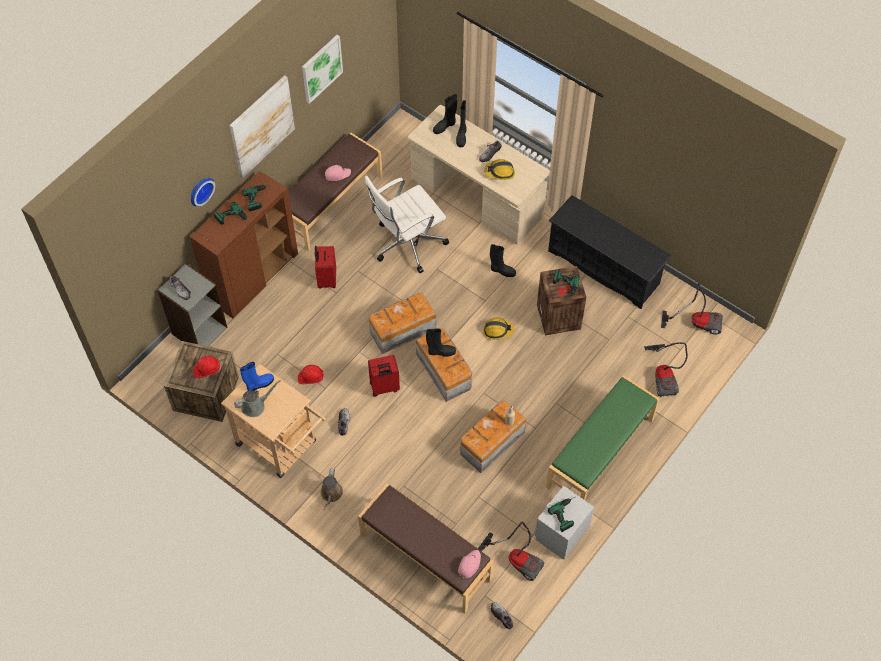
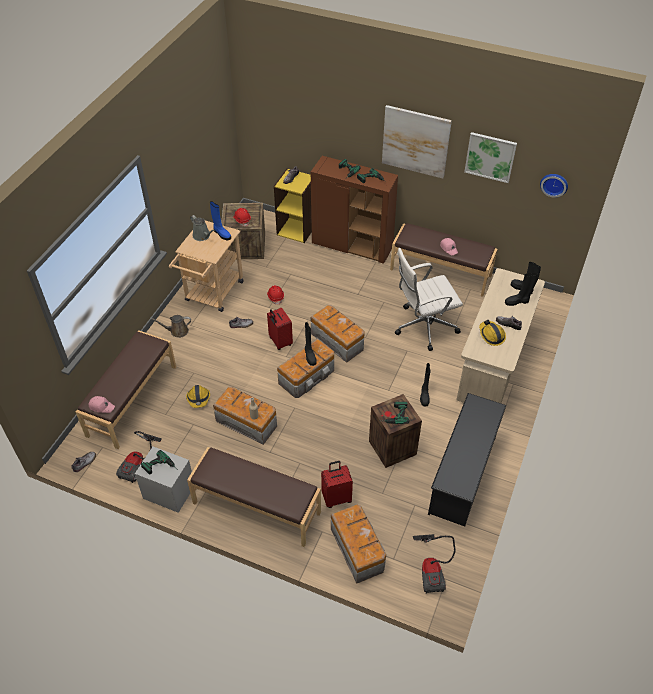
camera: 75 degrees right, 10 degrees down
(199, 330) = (296, 229): grey bookcase -> yellow bookcase
(200, 190) = (345, 131): wall clock -> wall clock (554, 184)
(326, 279) = (368, 285): red suitcase -> red suitcase (336, 497)
(407, 244) = (423, 326): white office chair -> white office chair turned 60 degrees counterclockwise
(497, 330) = (360, 405): hard hat -> hard hat (198, 398)
(600, 453) = (256, 508): green bench -> brown bench
(664, 376) = (357, 549): vacuum cleaner -> storage box

